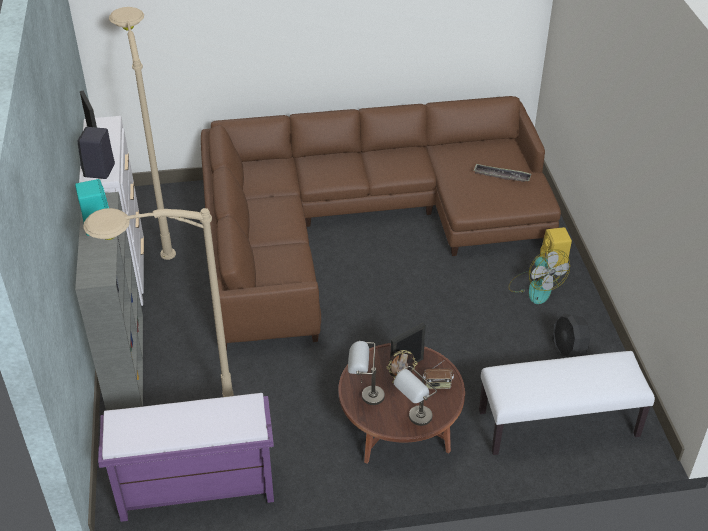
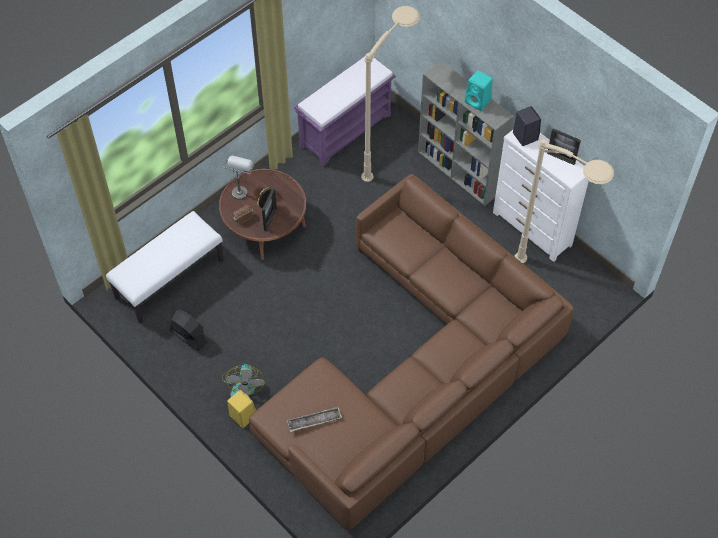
camera: 145 degrees right, 15 degrees up
(364, 396) = (280, 187): grey table lamp -> none
(535, 287) = (243, 384): fan -> fan turned 120 degrees counterclockwise

